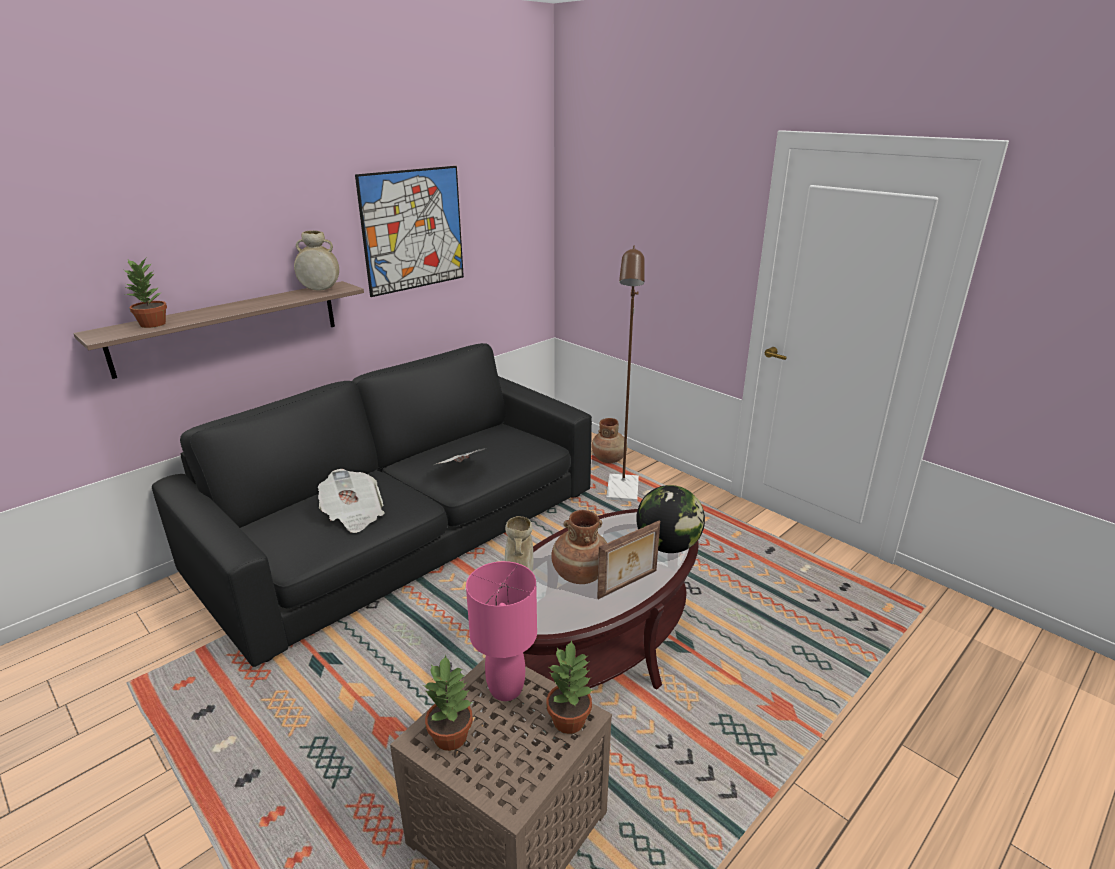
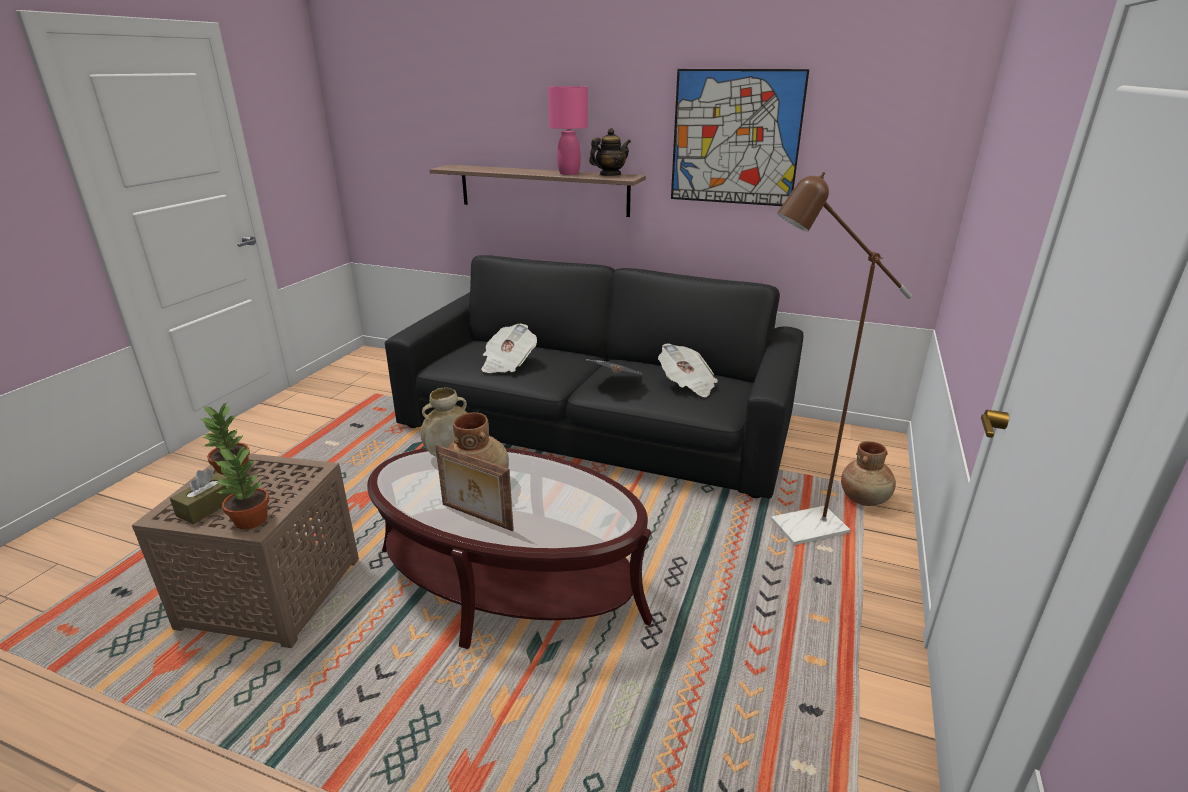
camera: 65 degrees right, 0 degrees up
(153, 324) = (479, 168): potted plant -> none
(320, 289) = (609, 175): beige vase -> teapot
(497, 444) = (687, 385): none -> newspaper
(506, 689) = (287, 481): pink table lamp -> pink table lamp (568, 173)
(519, 758) = (208, 506): none -> brown tissue box
(667, 546) = (565, 529): globe -> none

